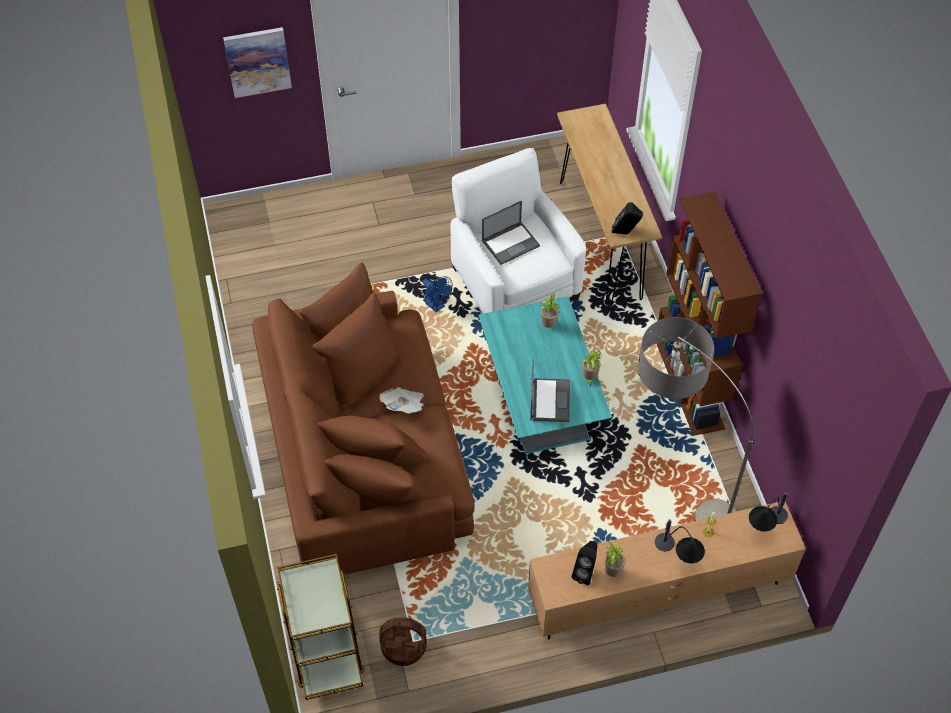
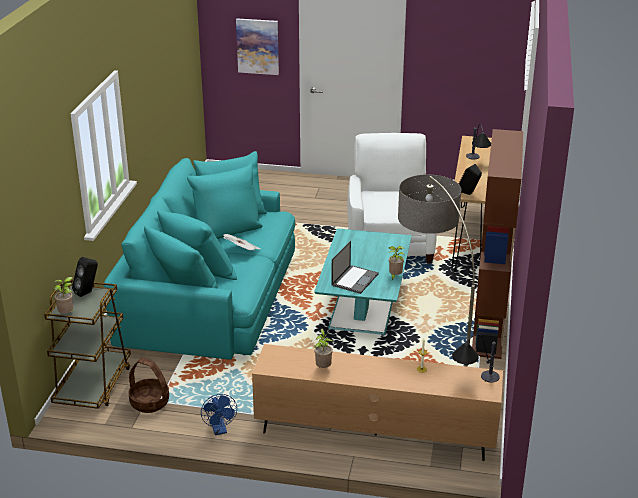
camera: 25 degrees right, 25 degrees down
(364, 454) = (210, 297): brown sofa -> turquoise sofa
(436, 306) = (323, 242): blue fan -> blue fan (220, 430)
(511, 243) = (386, 197): laptop -> none
(549, 324) = (385, 244): potted plant -> potted plant (67, 314)
(585, 572) = (301, 362): black speaker -> black speaker (88, 292)
(678, 557) = (384, 376): table lamp -> table lamp (477, 162)

